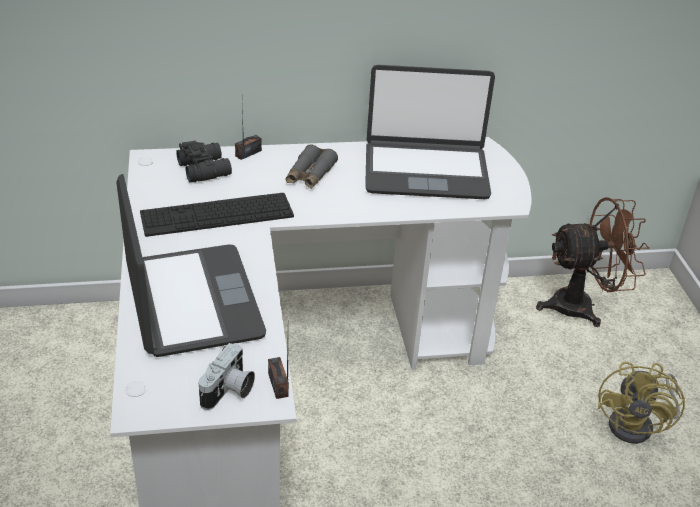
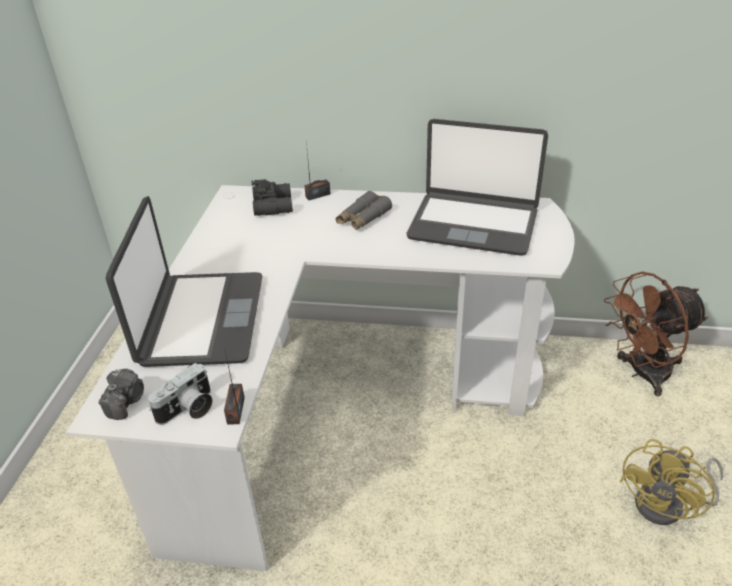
camera: 20 degrees right, 0 degrees up
(159, 394) = (126, 401): none -> camera
(217, 214) = (264, 245): keyboard -> none
(582, 306) = (641, 373): brown fan -> brown fan turned 150 degrees clockwise

